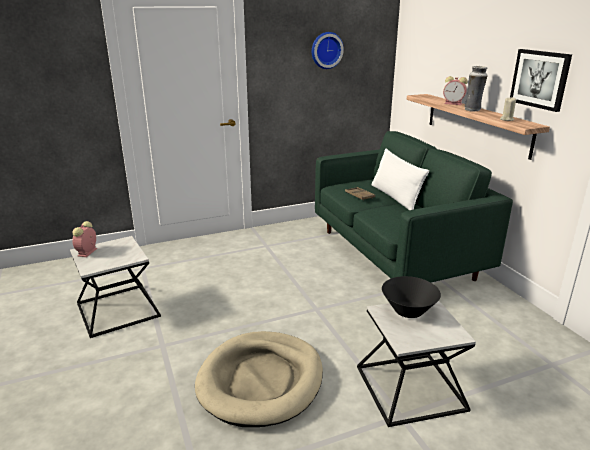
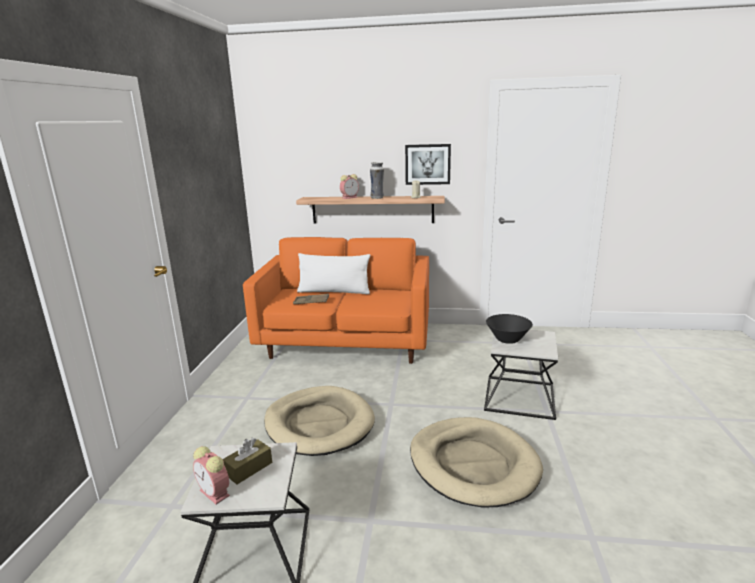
camera: 60 degrees left, 5 degrees down
(113, 253) = (248, 468): none -> brown tissue box
(258, 285) = (319, 424): none -> beige dog bed
(326, 50) = (206, 168): wall clock -> none
(394, 254) = (346, 343): green sofa -> orange sofa

